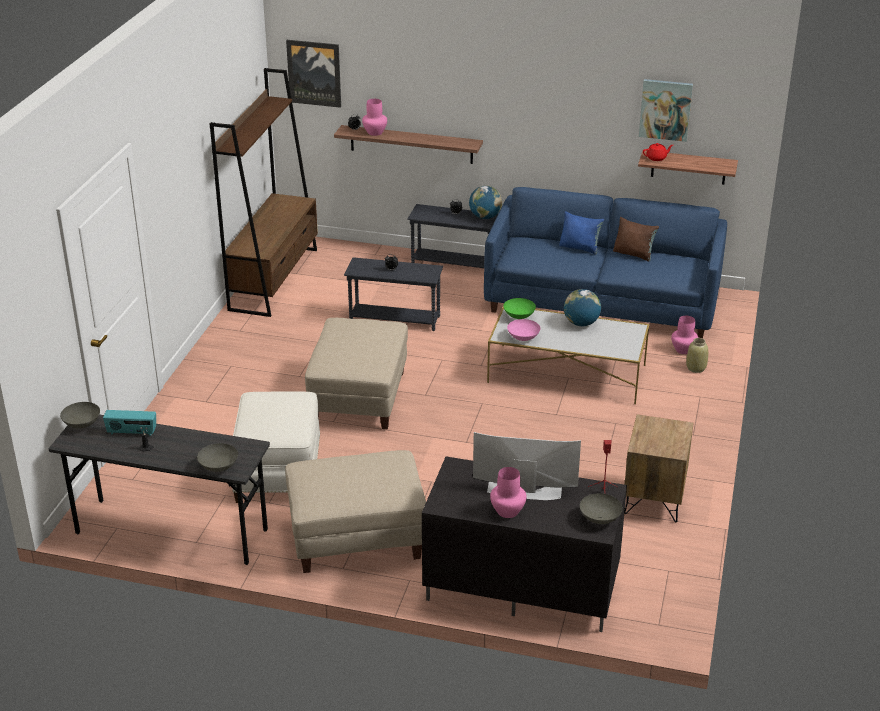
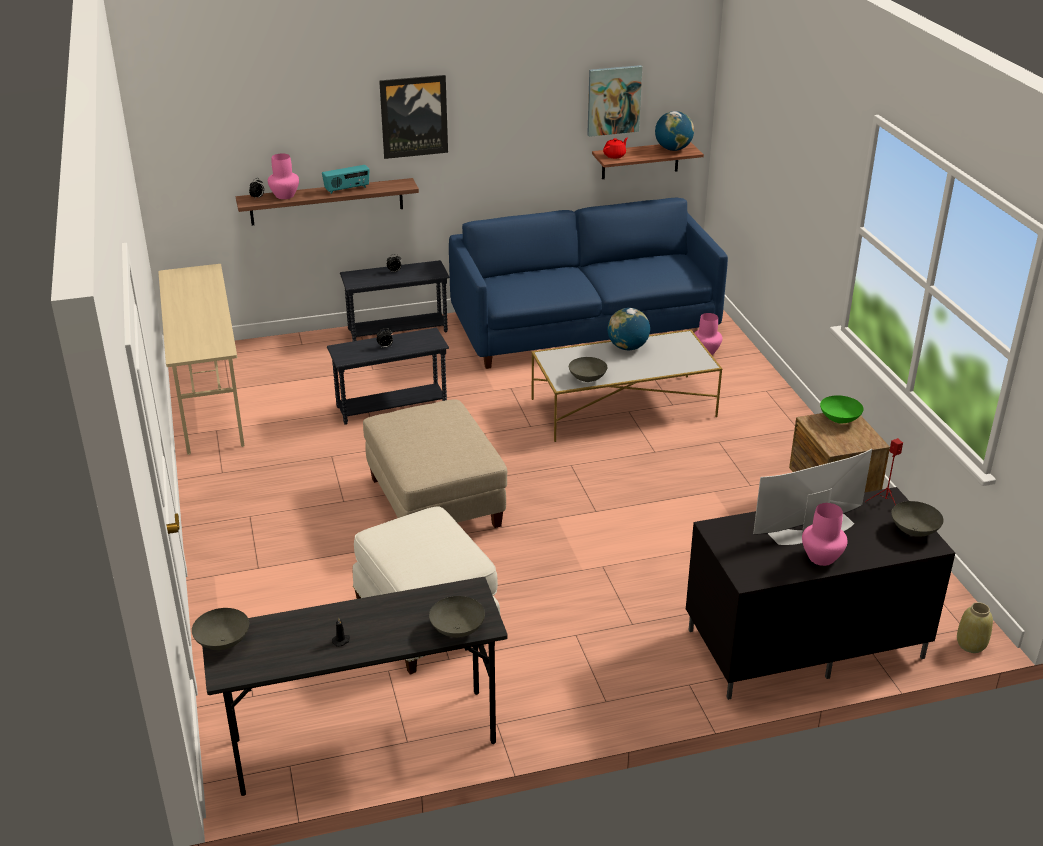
camera: 30 degrees left, 0 degrees up
(132, 432) = (301, 628): radio -> radio (347, 189)
(274, 279) = (209, 402): brown bookcase -> beige desk
(314, 73) = (194, 137): picture -> picture (414, 116)
(356, 538) = (586, 660): beige ottoman -> none
(485, 217) = (429, 267): globe -> globe (673, 149)
(519, 316) = (560, 358): green bowl -> green bowl (840, 420)
(523, 338) = (587, 379): pink bowl -> grey bowl
(580, 248) = (557, 272): blue pillow -> none
(634, 254) = (615, 265): brown pillow -> none
(696, 368) = (735, 365): beige vase -> beige vase (971, 645)

